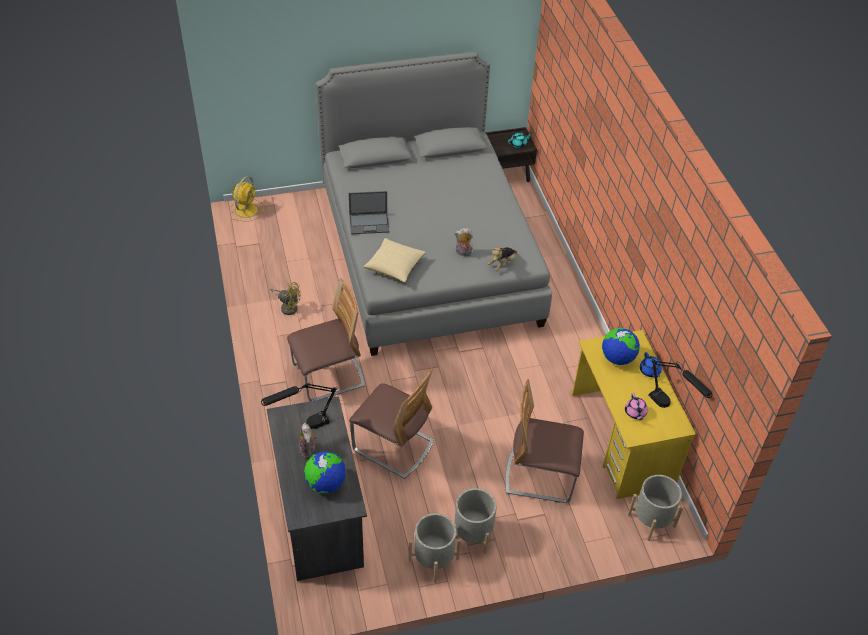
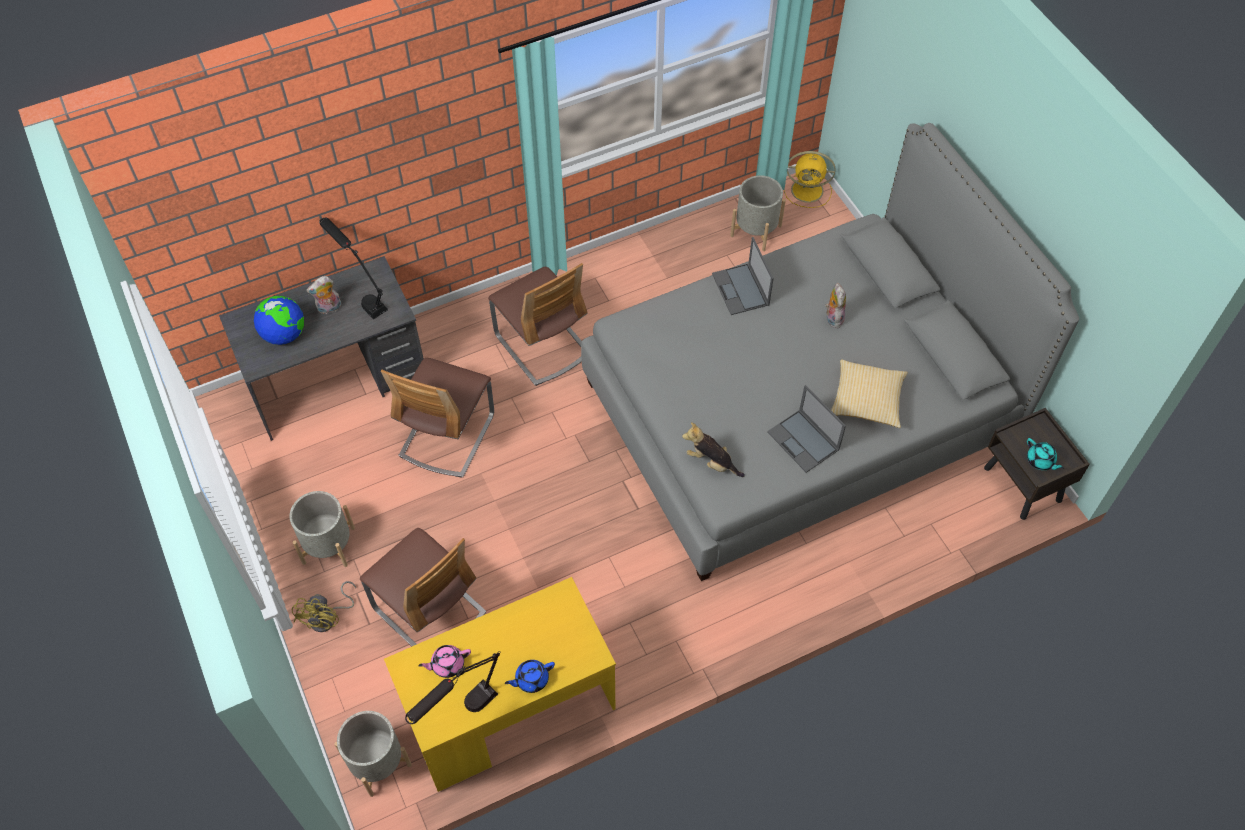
camera: 80 degrees right, 10 degrees up
(288, 306) = (647, 276): yellow fan -> yellow fan (328, 618)
(394, 266) = (663, 334): pillow -> pillow (866, 401)
(433, 559) = (288, 509): grey planter -> grey planter (756, 231)
(463, 253) = (718, 410): plush toy -> plush toy (832, 318)
(496, 220) = (804, 441): none -> laptop
(540, 475) = (429, 611): chair -> chair turned 135 degrees clockwise
(617, 358) = (547, 632): globe -> none

